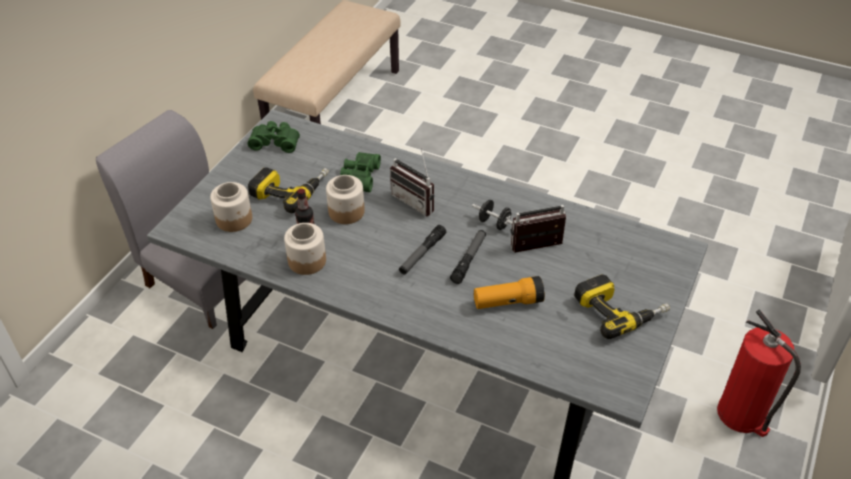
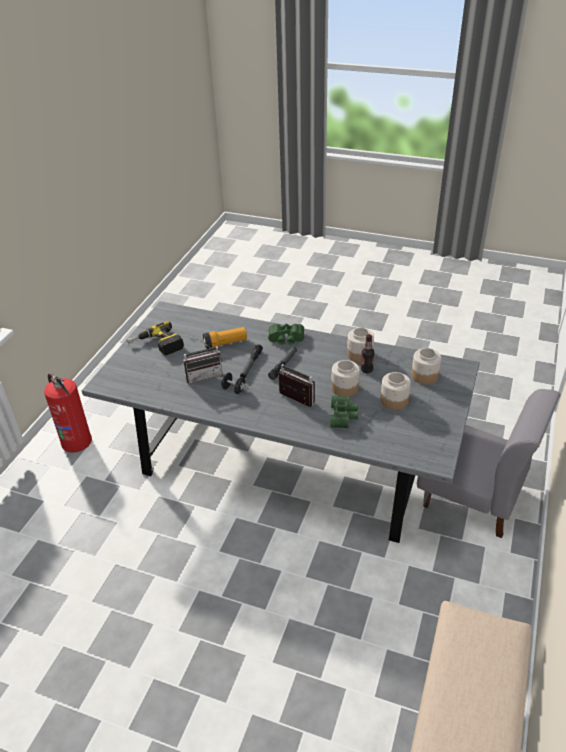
camera: 175 degrees right, 5 degrees down
(275, 142) = (429, 442): green binoculars -> green binoculars (286, 339)
(290, 190) = (394, 400): power drill -> jar

